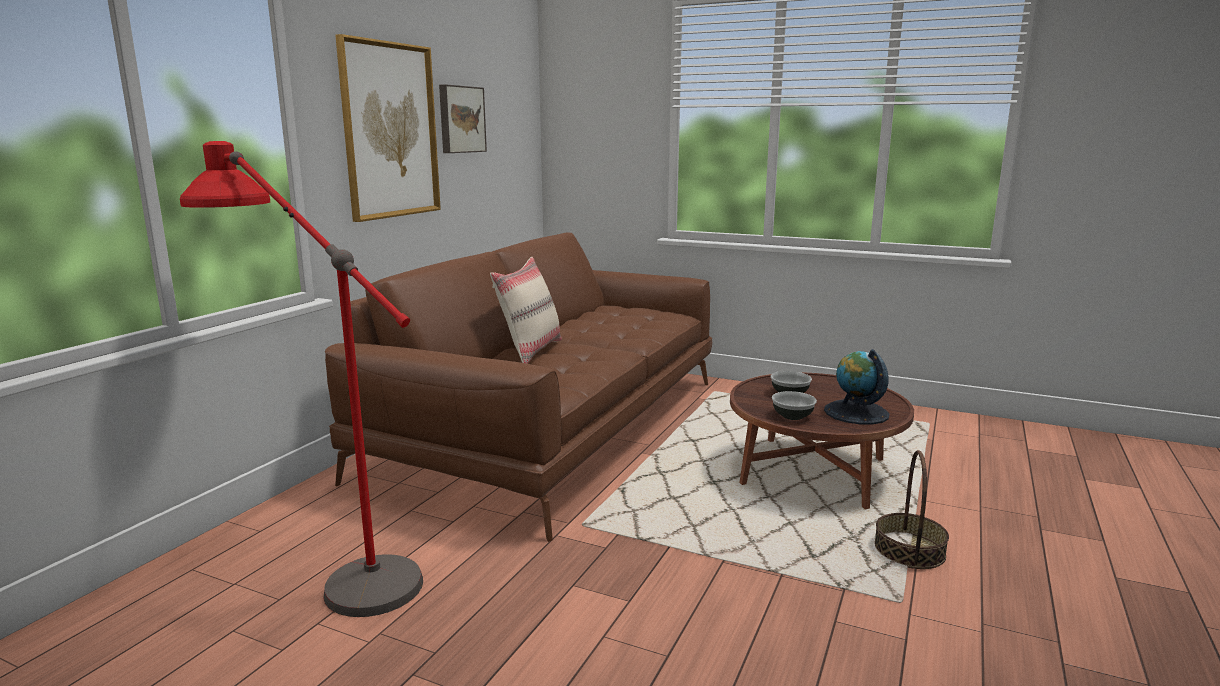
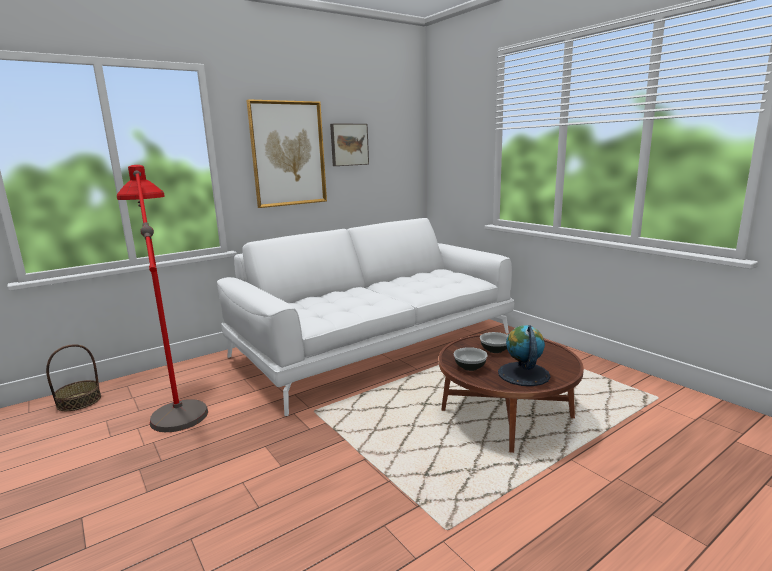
camera: 30 degrees right, 0 degrees up
(530, 351) = (346, 294): beige pillow -> none
(555, 425) = (376, 345): brown sofa -> white sofa
(909, 550) = (505, 494): basket -> basket (79, 401)

